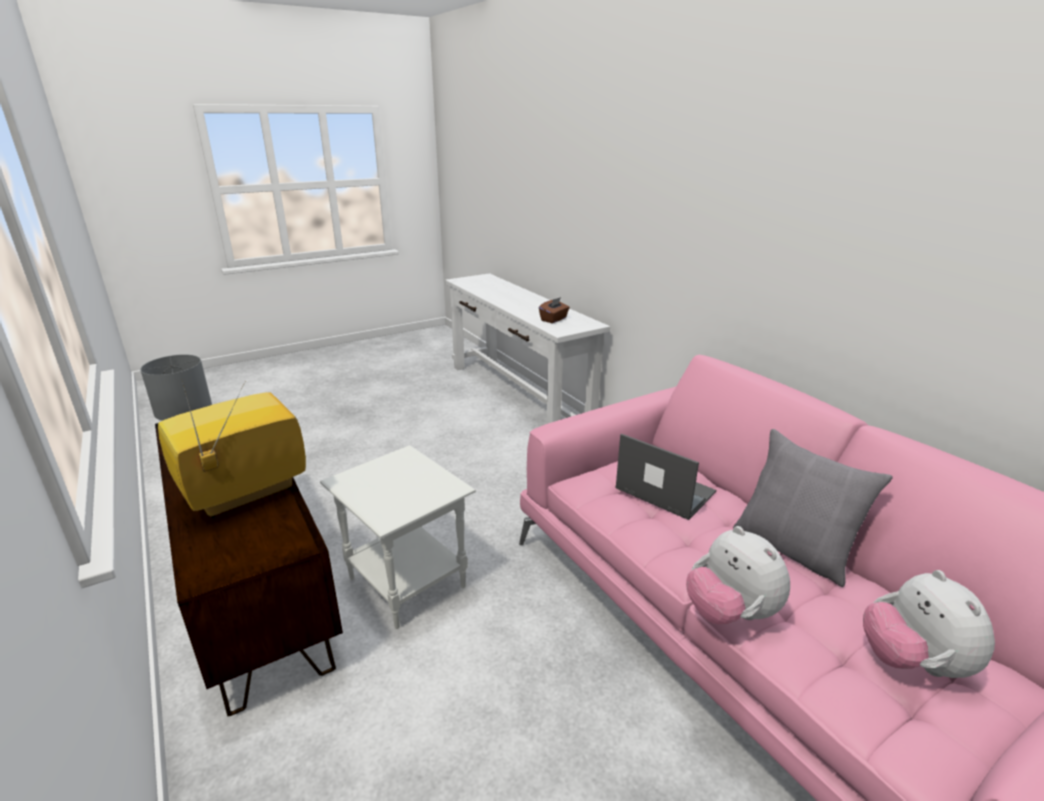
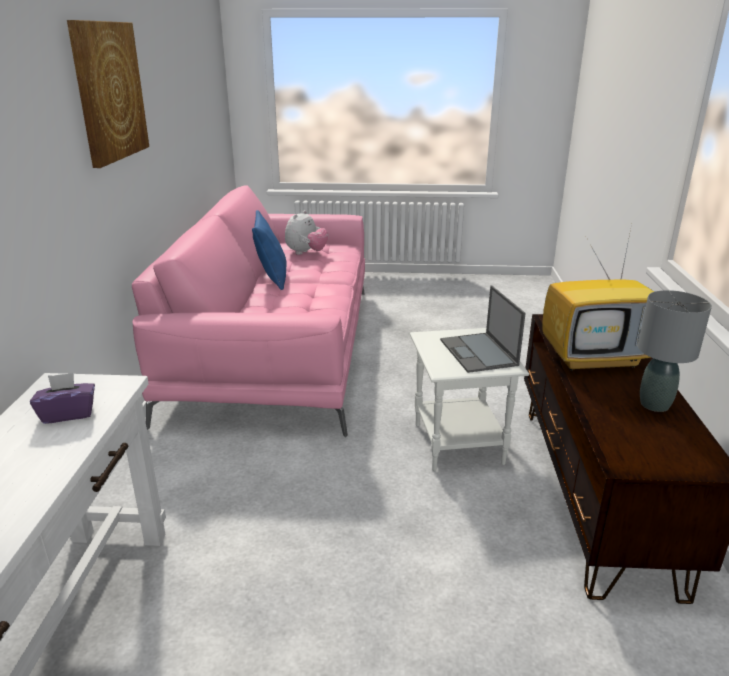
camera: 145 degrees left, 0 degrees up
(554, 319) = (68, 414): brown tissue box -> purple tissue box
(663, 490) = (283, 308): laptop -> laptop (479, 353)
(730, 613) = (344, 274): plush toy -> none
(787, 186) = (109, 91): none -> picture
(794, 548) = (272, 278): grey pillow -> blue pillow

